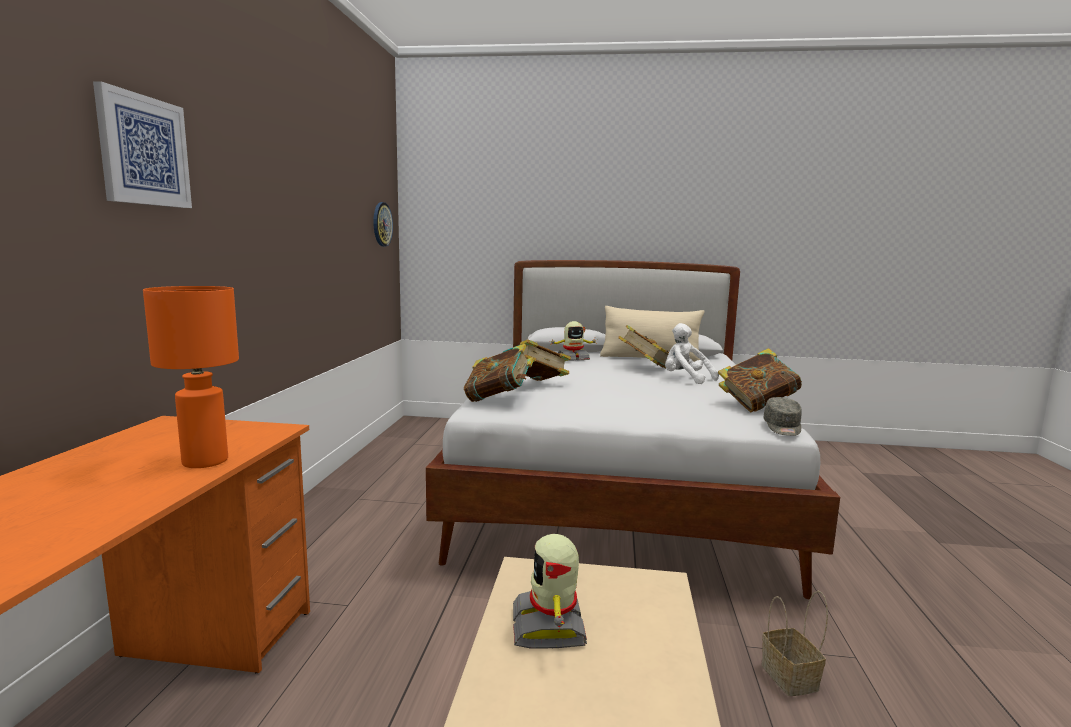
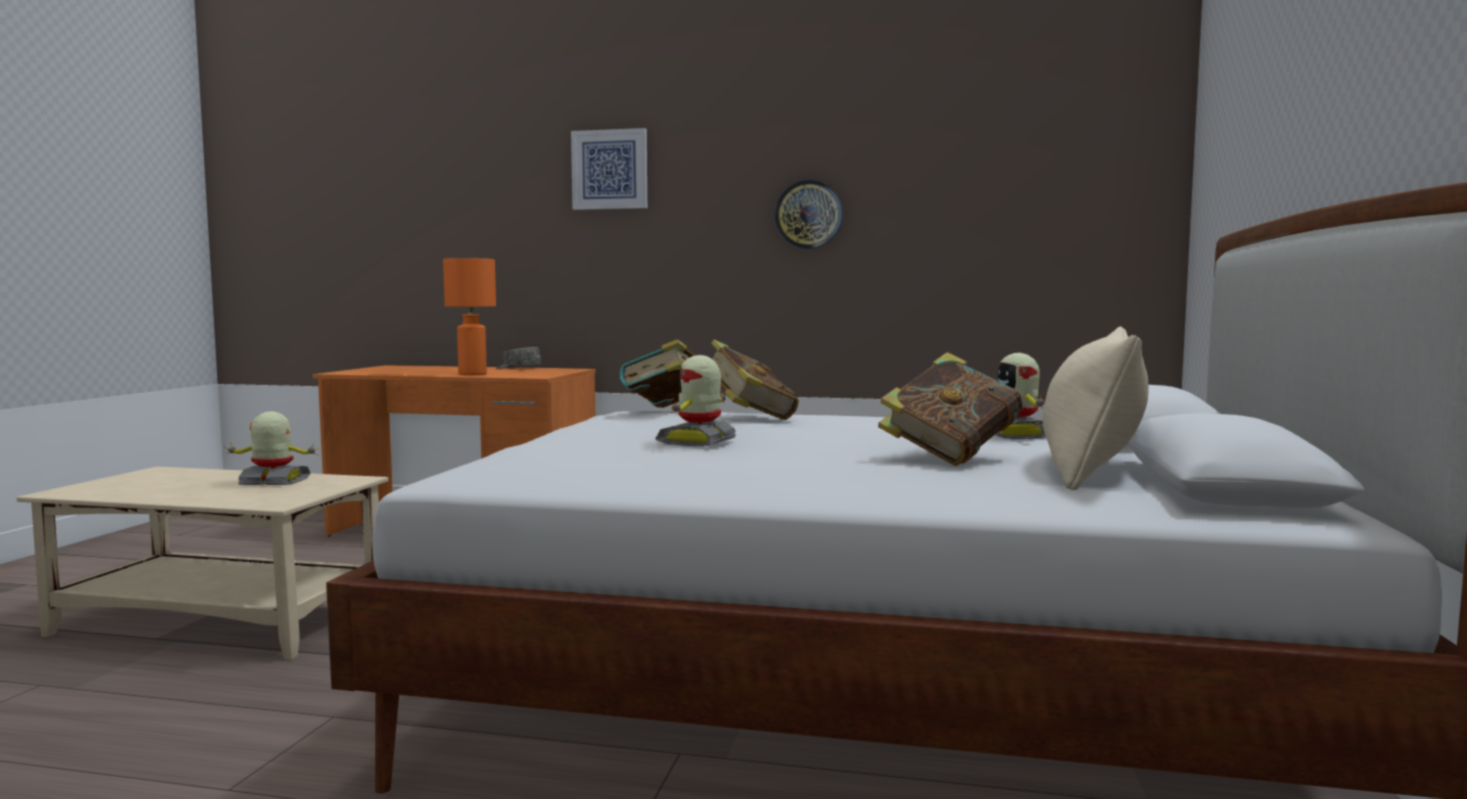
camera: 95 degrees right, 5 degrees down
(381, 224) = (1095, 195): wall clock -> wall clock (808, 214)
(628, 394) = (698, 441): none -> toy robot
(685, 379) = (836, 468): white plush toy -> none
(757, 406) = (589, 480): book -> none
(782, 427) = (450, 477): grey cap -> grey cap (518, 368)
(791, 678) = (254, 730): basket -> none

